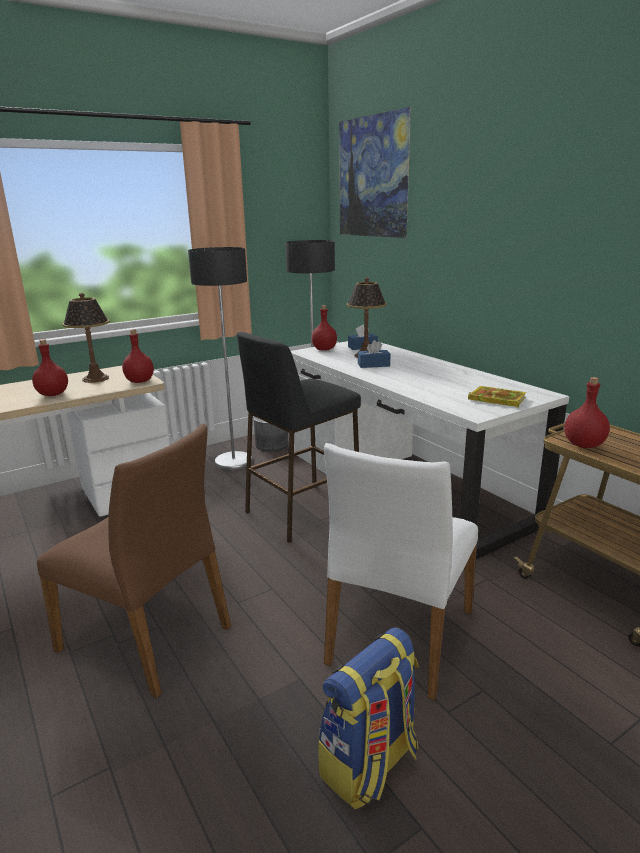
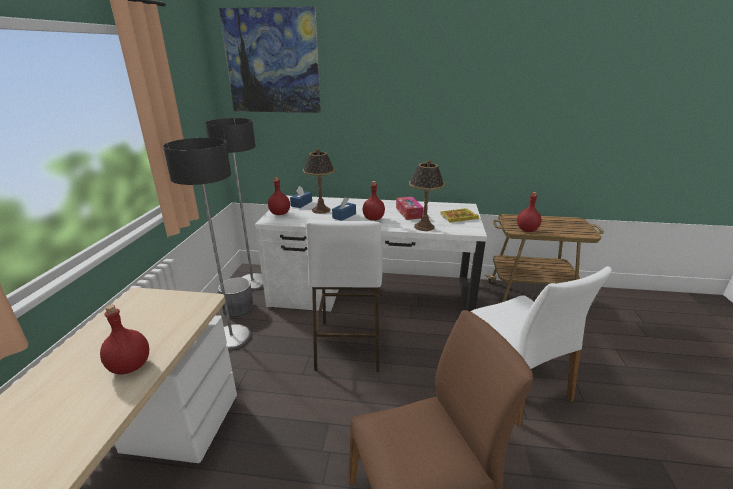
camera: 50 degrees left, 5 degrees up
(95, 379) = (133, 324): table lamp -> table lamp (424, 227)
(140, 381) = (197, 303): red bottle -> red bottle (373, 219)
(302, 512) = (349, 345): black stool -> white stool
(370, 765) = (610, 455): backpack -> none
(448, 380) = (409, 213): none -> tissue box

